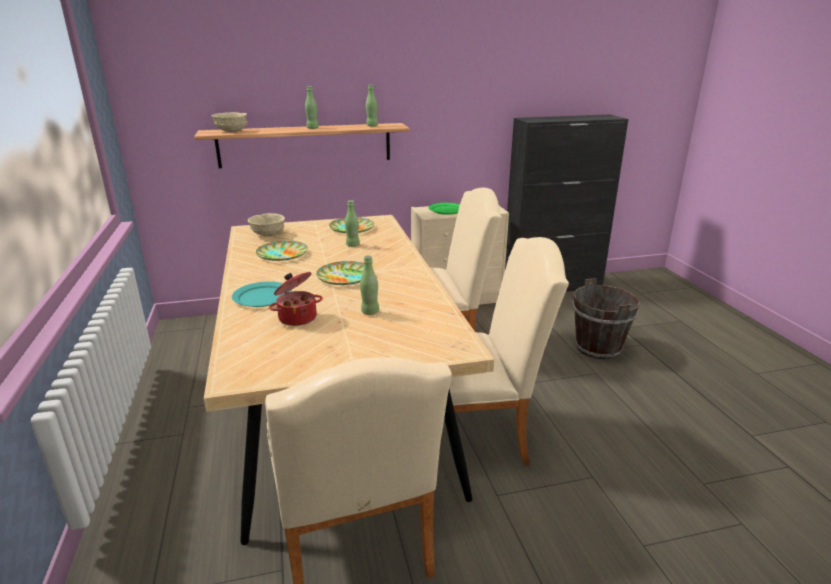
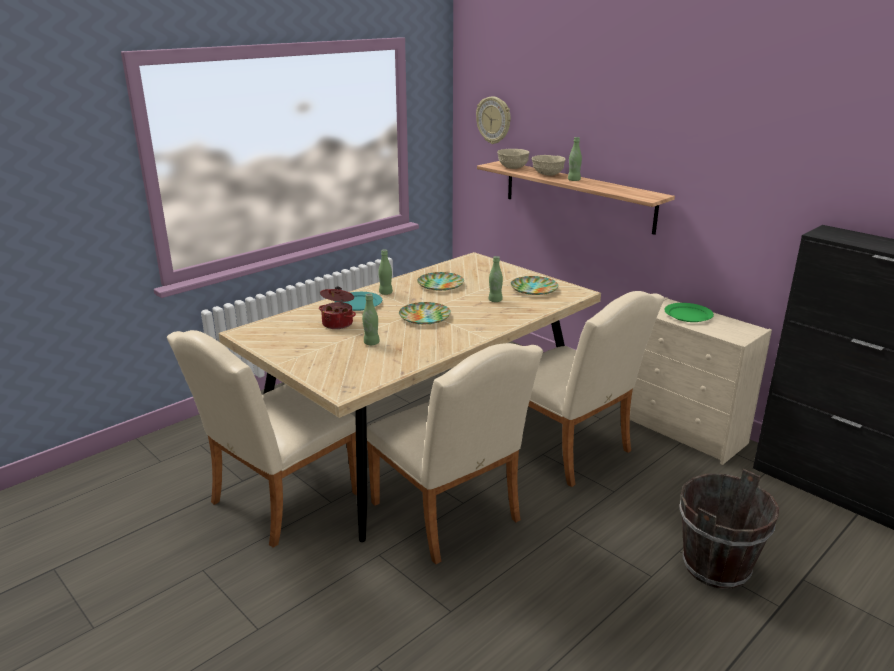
camera: 60 degrees right, 0 degrees up
(180, 87) = (494, 120): none -> wall clock
(267, 234) = (473, 267): beige bowl -> beige bowl (547, 174)
(372, 126) = (629, 191): green bottle -> green bottle (385, 293)

